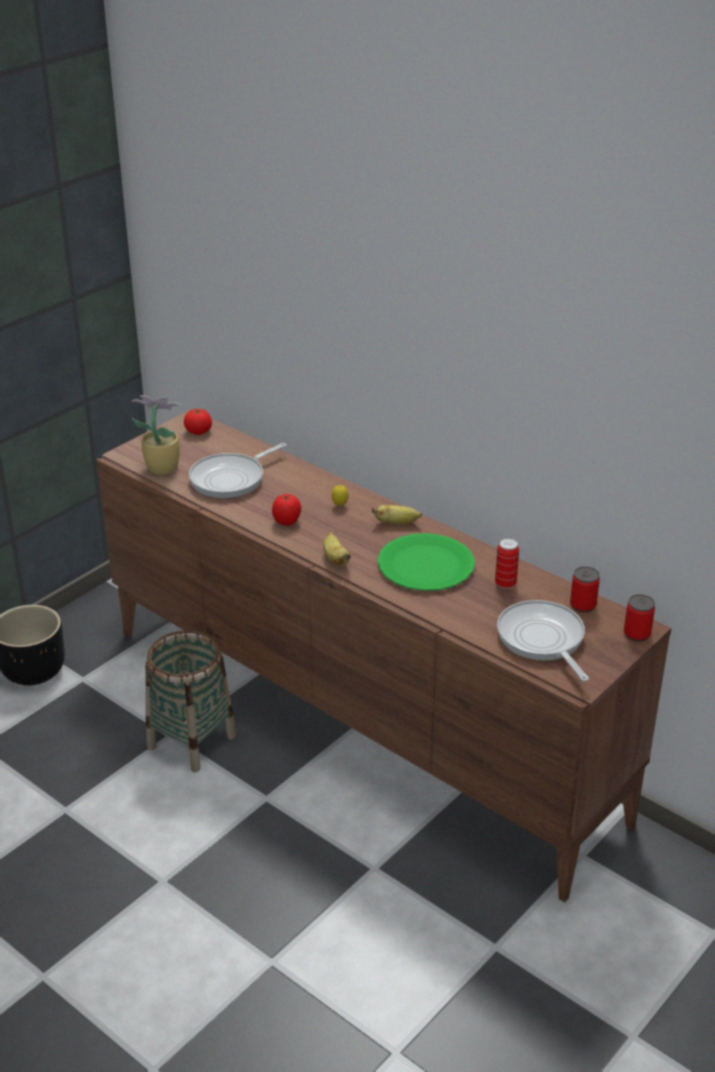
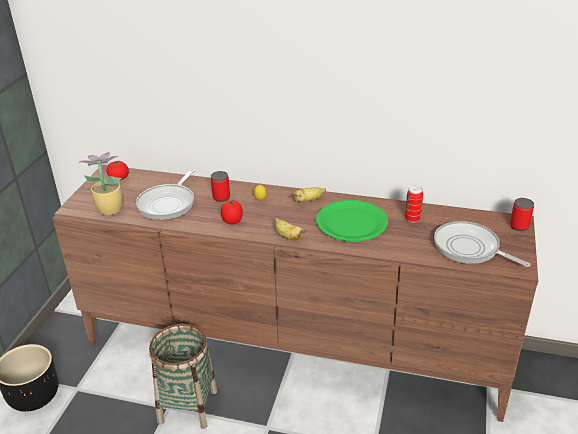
camera: 25 degrees left, 0 degrees up
(583, 605) = (471, 218): can -> can (221, 197)

